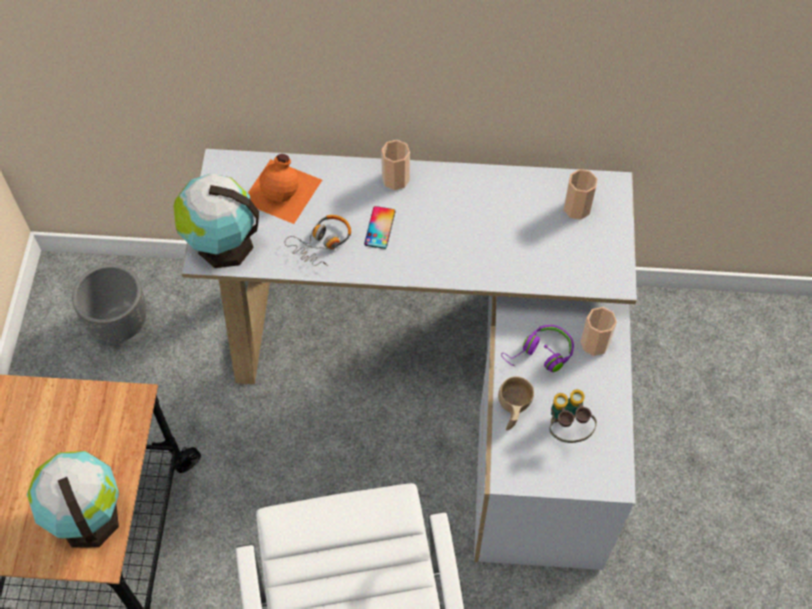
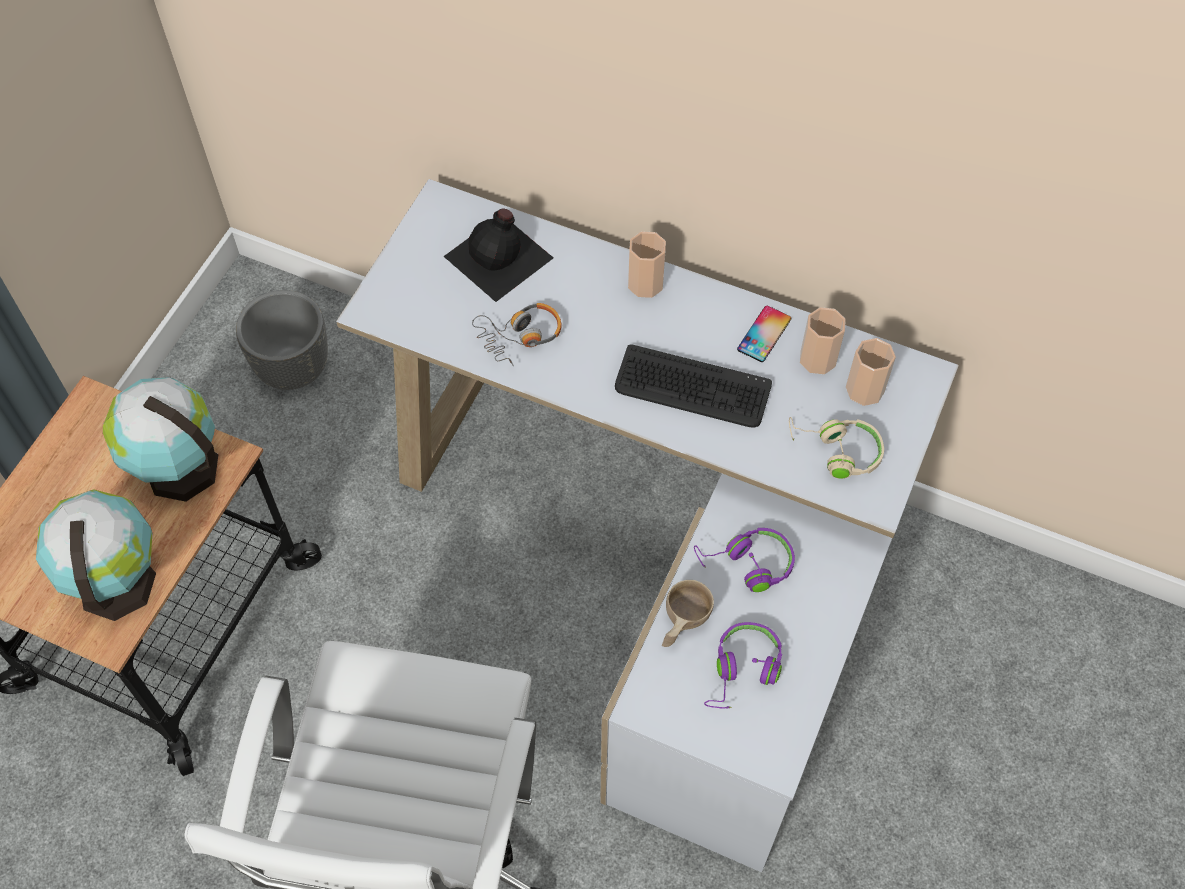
camera: 20 degrees right, 0 degrees up
(222, 245) = (398, 302): globe -> globe (178, 467)
(283, 190) = (500, 257): orange bottle -> black bottle
(380, 227) = (600, 338): phone -> phone (764, 334)
(459, 243) = (692, 388): none -> keyboard
(567, 429) = (743, 671): binoculars -> purple headphones
(575, 256) = (836, 451): none -> beige headphones
(594, 343) = (825, 572): cup -> cup (817, 359)

